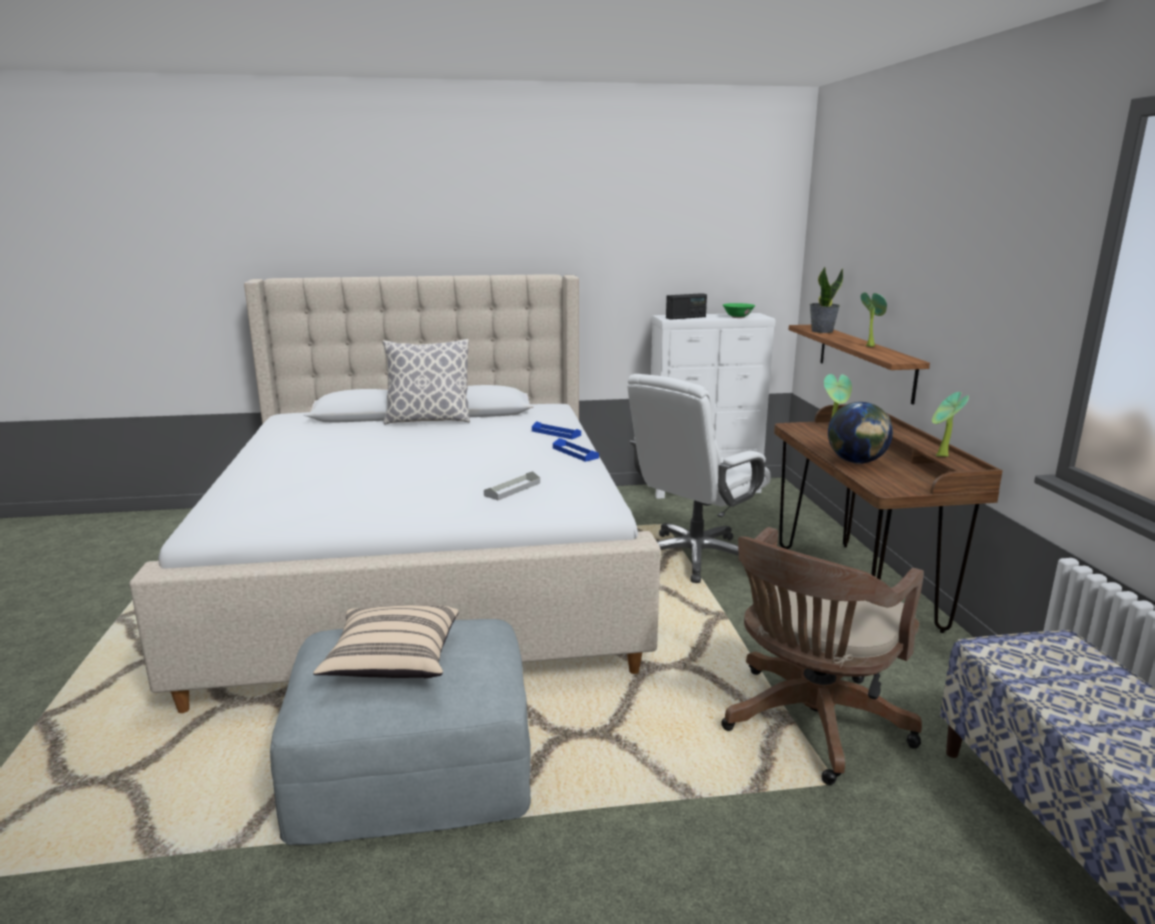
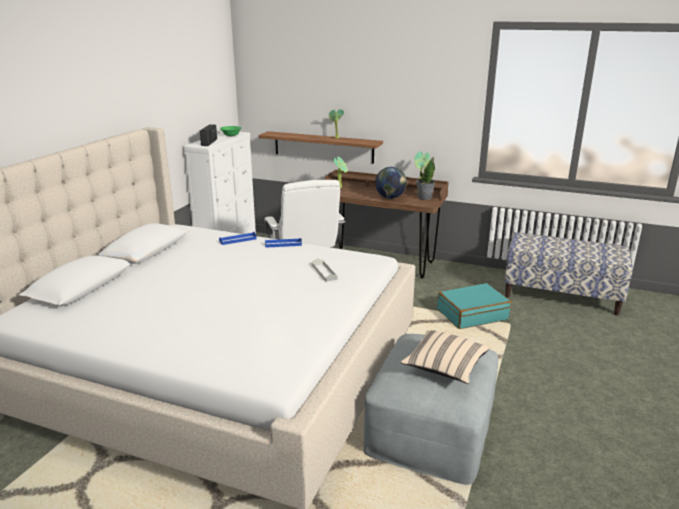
camera: 60 degrees left, 5 degrees up
(428, 420) = (139, 268): pillow -> none
(810, 725) = (472, 314): brown office chair -> turquoise suitcase
(821, 331) = (287, 135): potted plant -> potted plant (424, 197)

